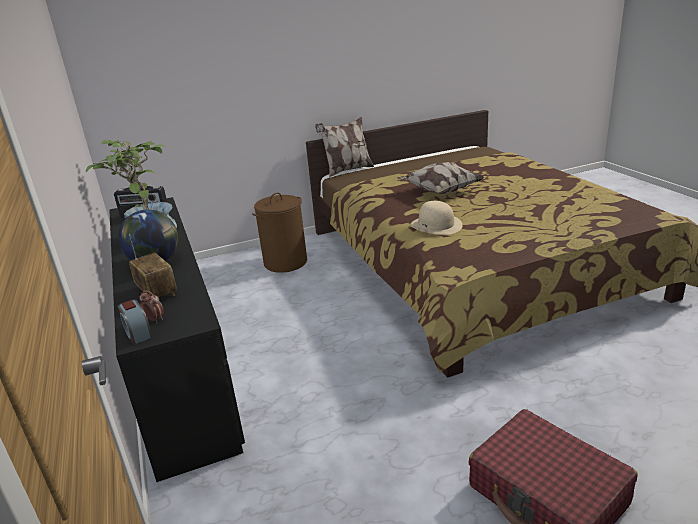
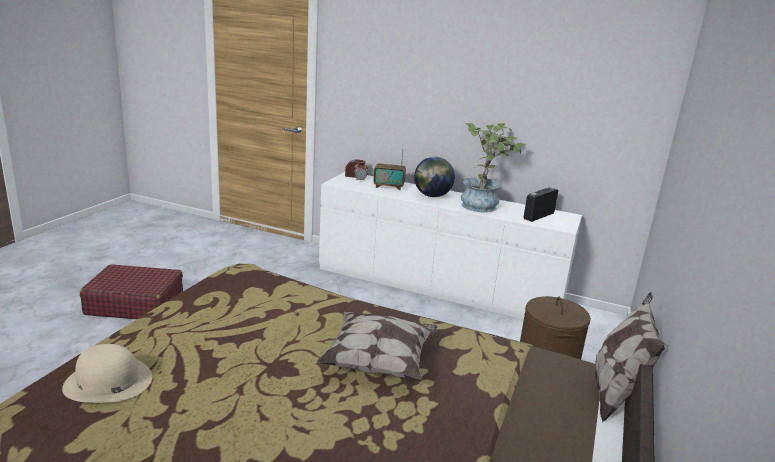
camera: 130 degrees right, 5 degrees down
(178, 360) = (438, 285): black dresser -> white dresser
(436, 225) = (312, 304): beige hat -> beige hat (107, 382)

